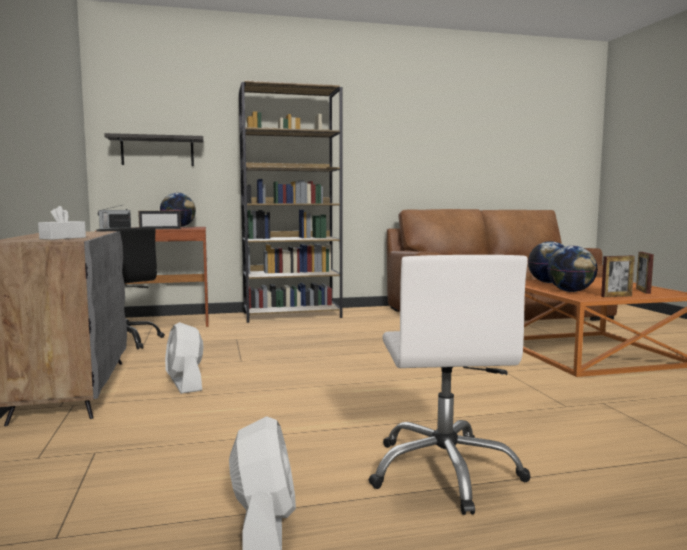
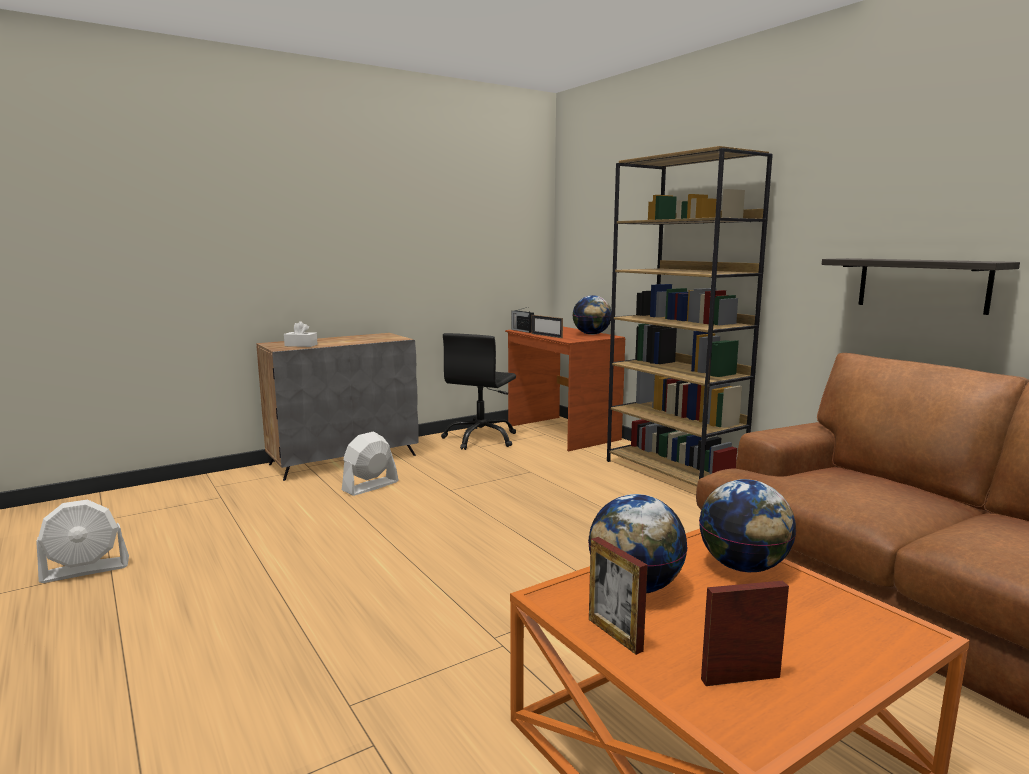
camera: 70 degrees right, 5 degrees up
(157, 151) = (597, 247): shelf -> shelf (922, 284)
(445, 471) = (152, 627): white office chair -> none

